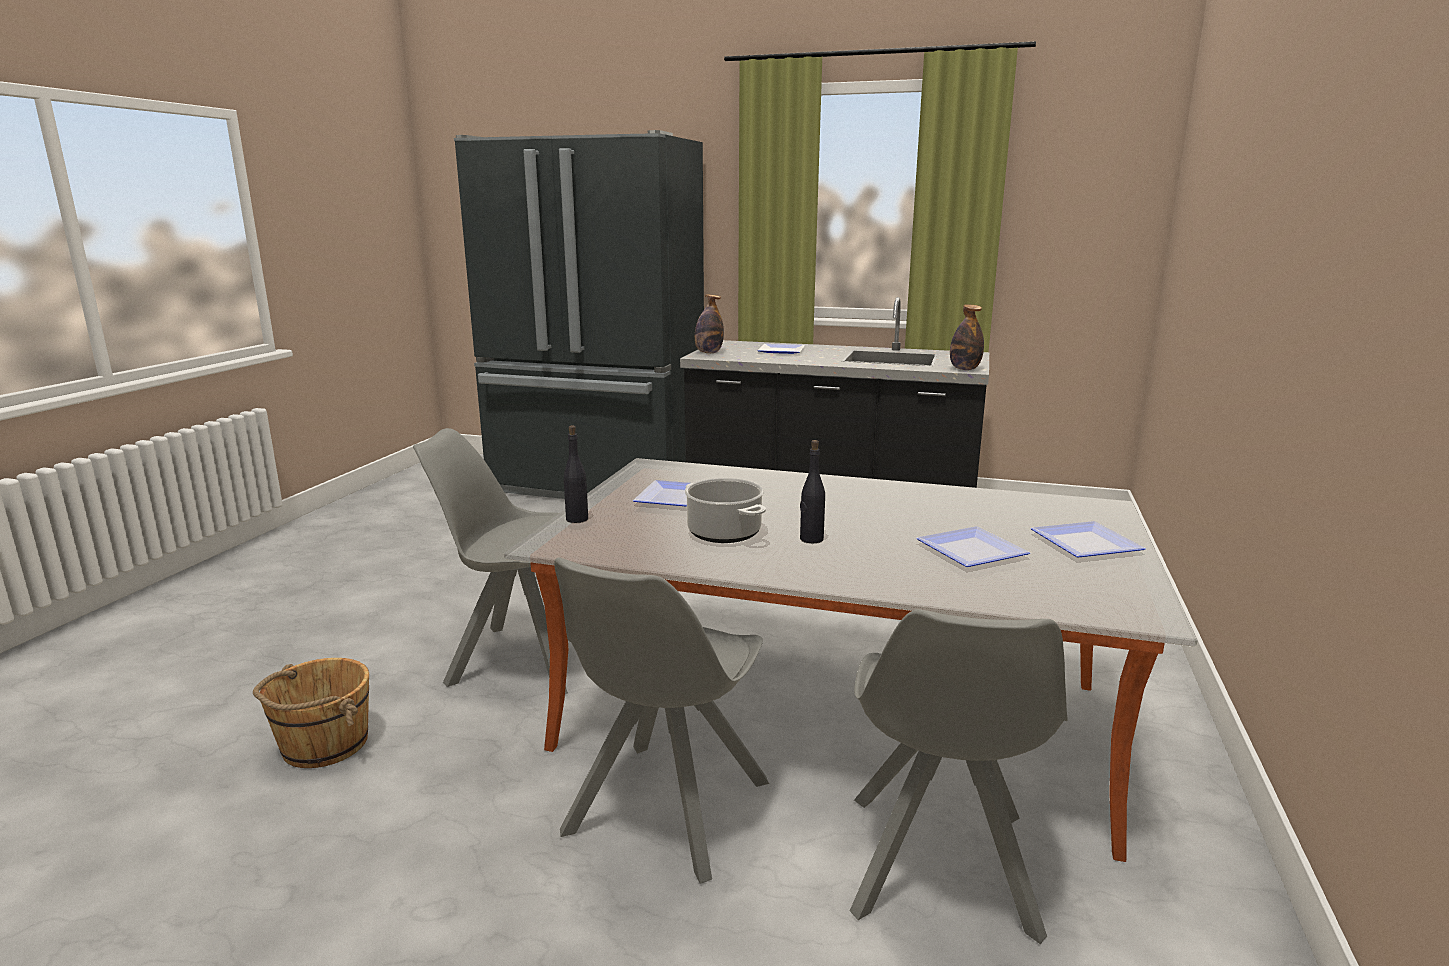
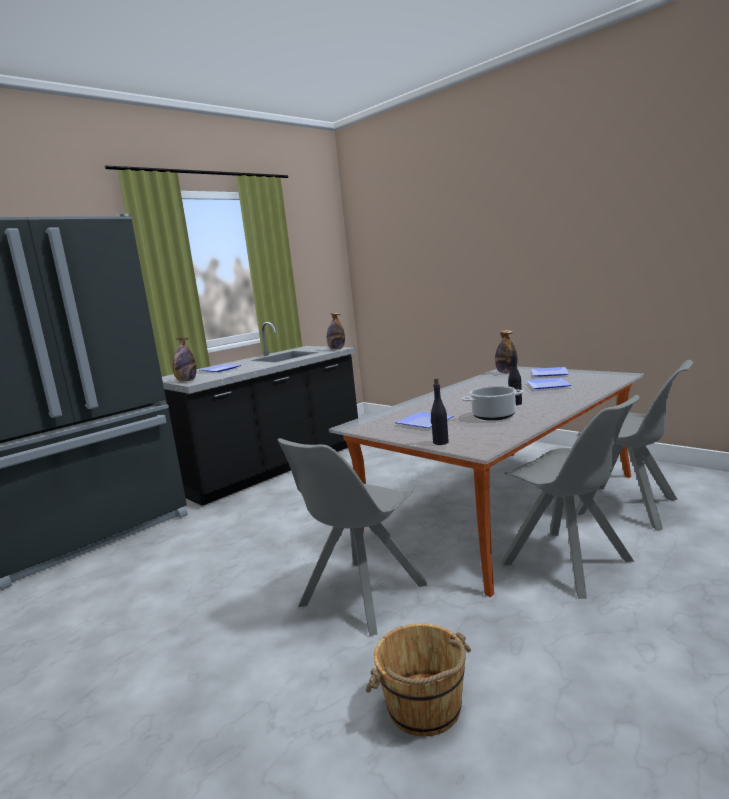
camera: 60 degrees left, 5 degrees down
(1060, 508) = (506, 372): none -> bottle

